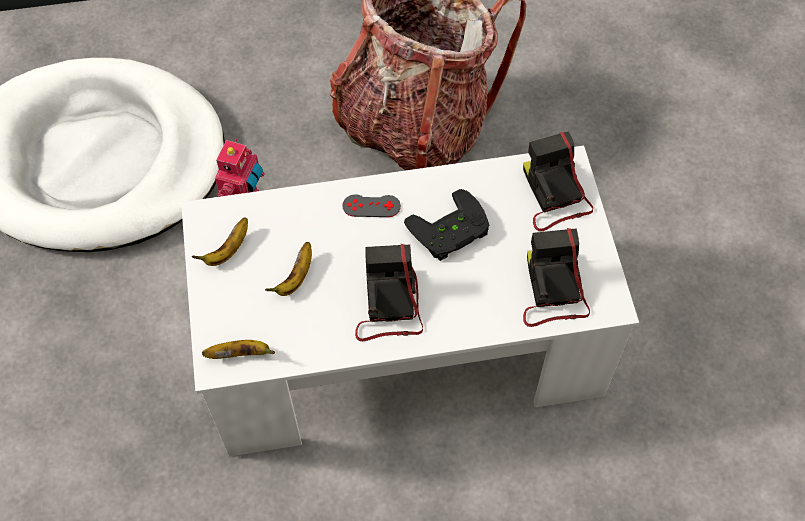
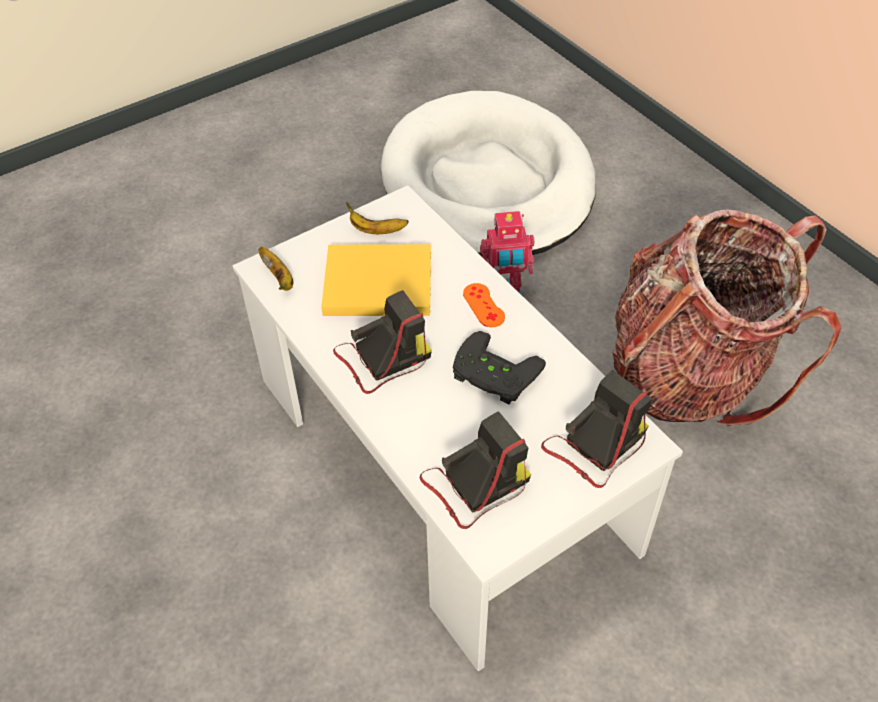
camera: 65 degrees right, 10 degrees down
(295, 278) = (374, 283): banana -> yellow book
(371, 206) = (483, 305): grey game controller -> orange game controller

